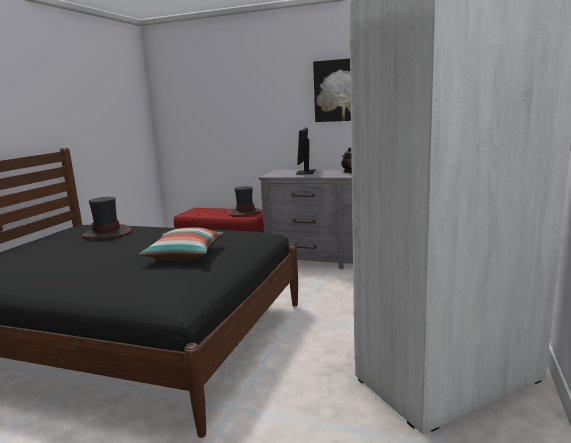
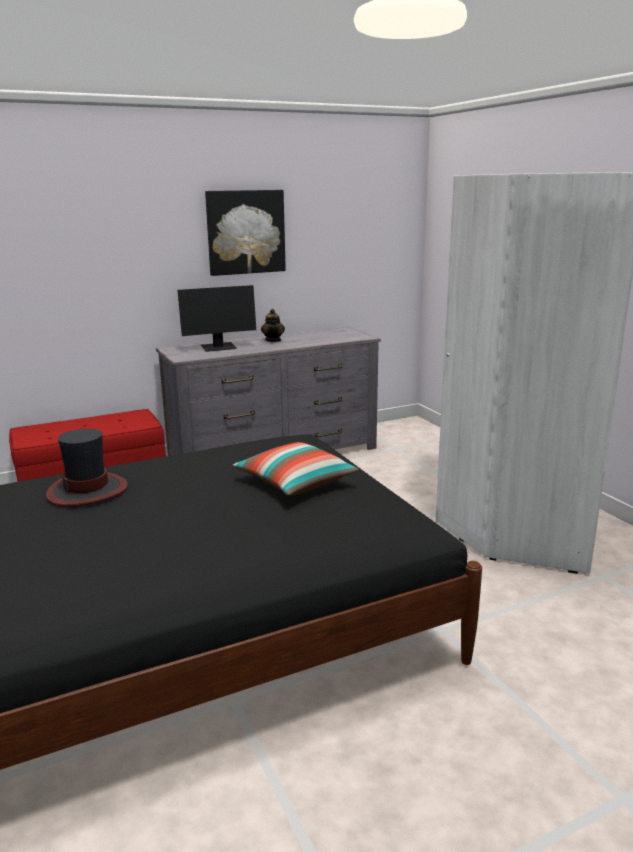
camera: 45 degrees left, 5 degrees up
(245, 212) = (124, 419): hat -> none
(305, 172) = (218, 347): monitor -> monitor turned 75 degrees counterclockwise

